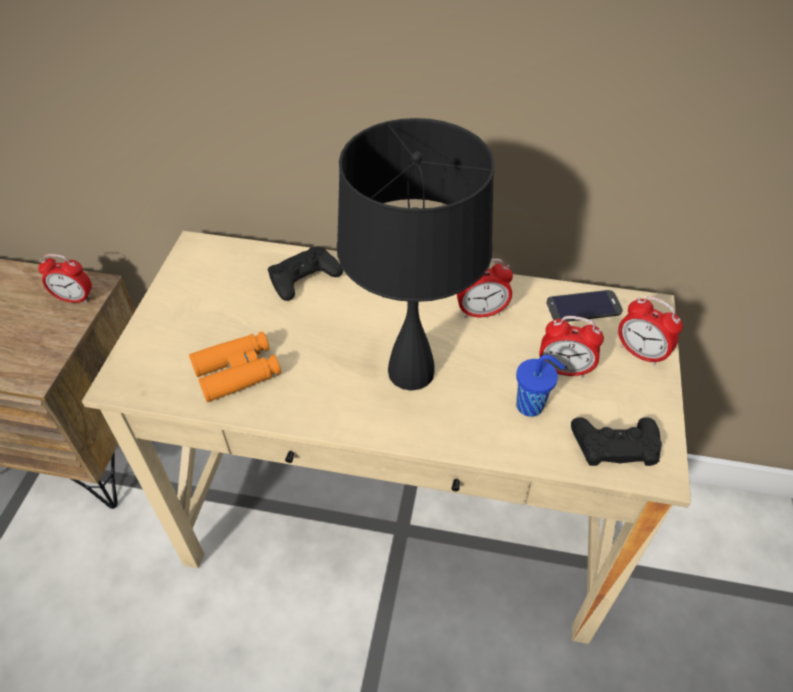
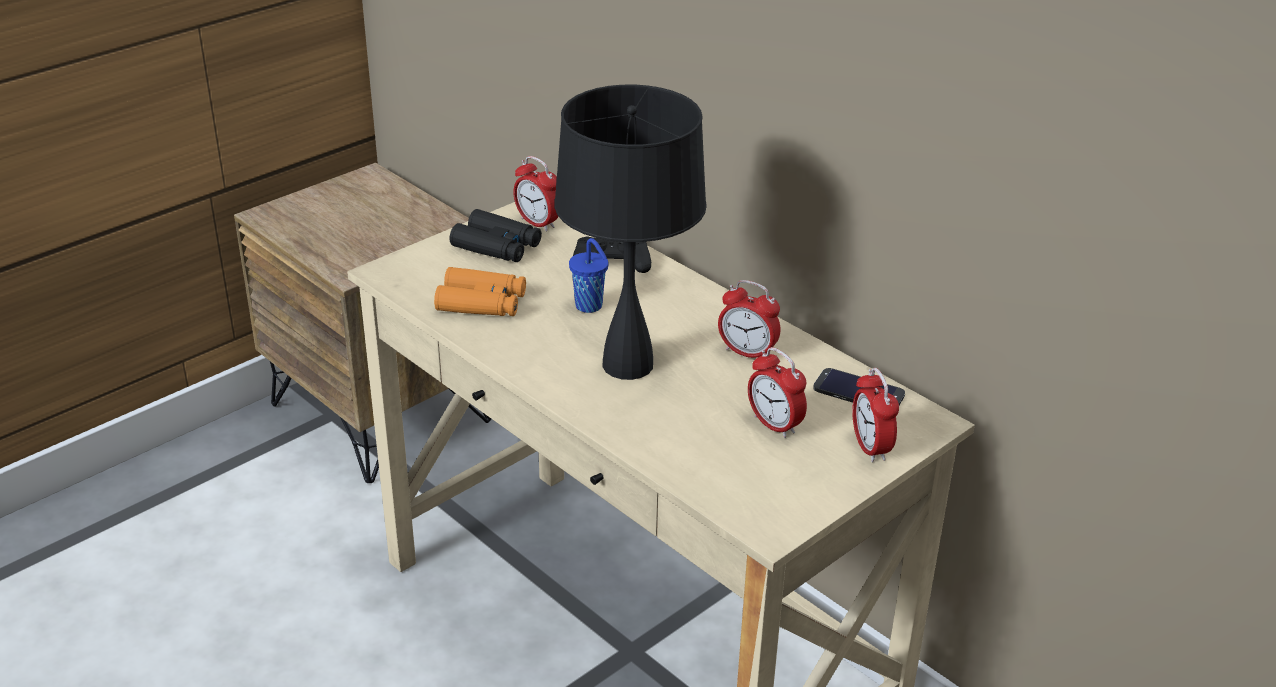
camera: 35 degrees right, 15 degrees down
(75, 299) = (433, 231): alarm clock -> alarm clock (538, 223)
(196, 306) = (497, 246): none -> black binoculars
(531, 406) = (708, 434): blue cup -> blue cup (590, 306)
(615, 445) = (752, 494): black game controller -> none

